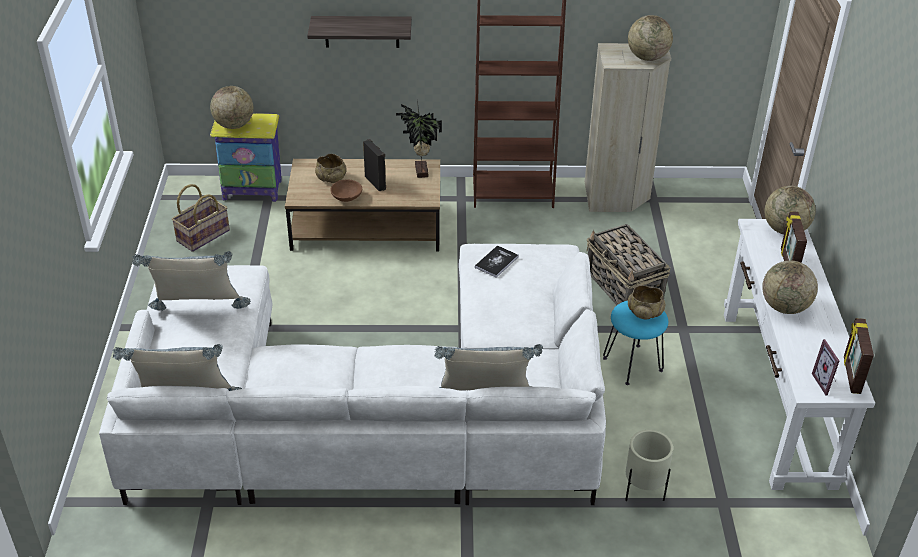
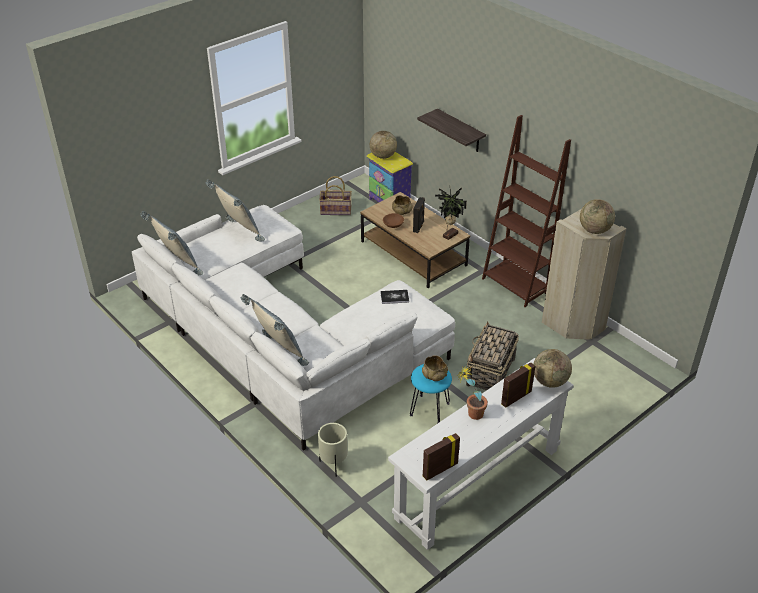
camera: 50 degrees right, 0 degrees up
(785, 307) = (471, 414): globe -> potted plant
(827, 383) = (420, 462): picture frame -> none

